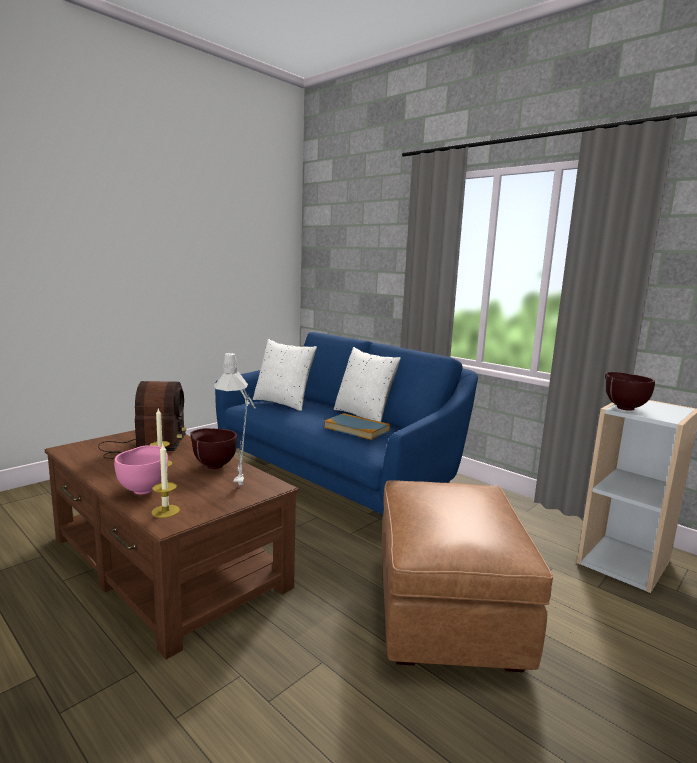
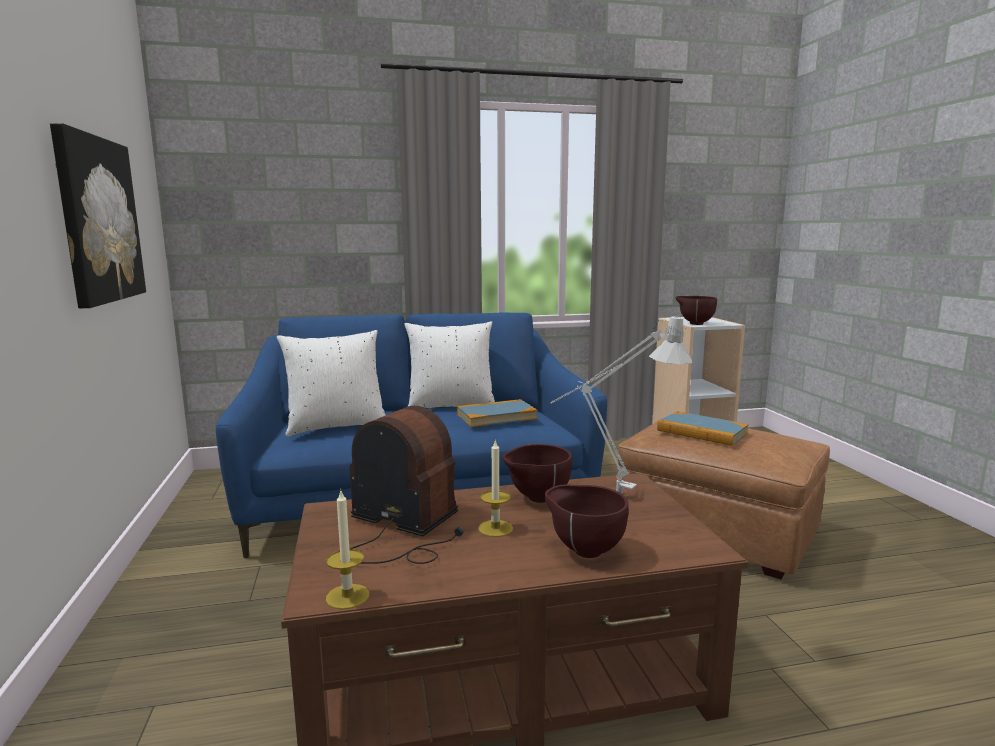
camera: 55 degrees left, 0 degrees up
(144, 489) = (584, 550): pink bowl -> brown bowl
(165, 511) = (667, 546): candle -> candle (347, 596)
(214, 265) = (98, 220): none -> picture
(440, 498) = (701, 432): none -> book

